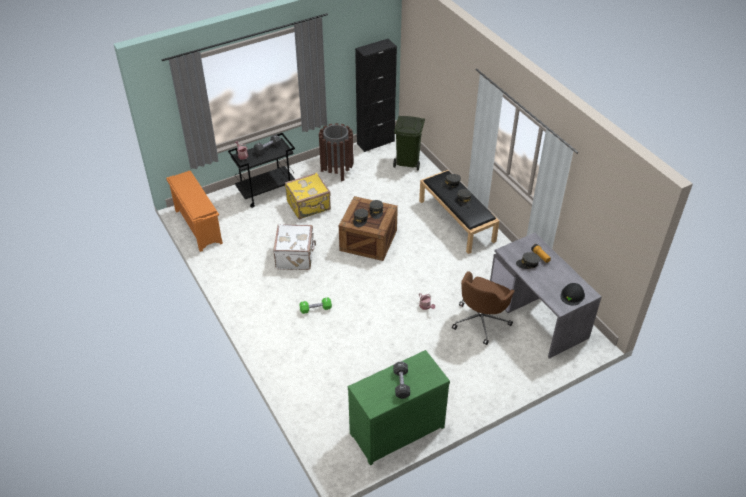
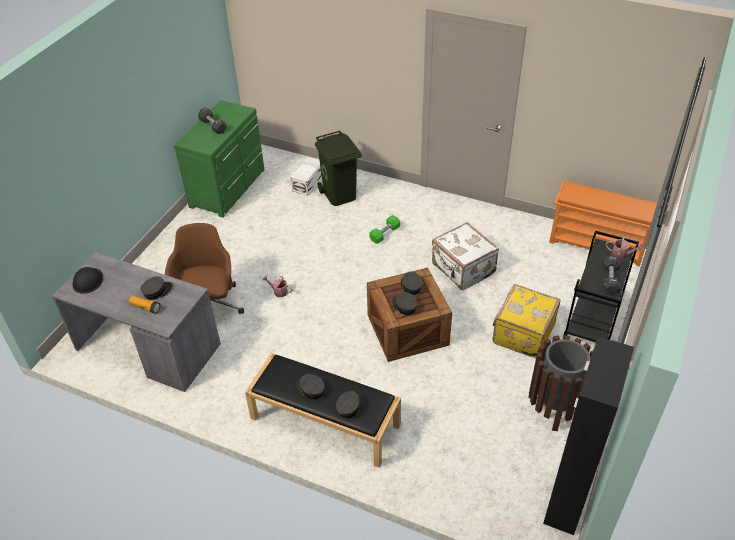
camera: 145 degrees right, 0 degrees up
(324, 392) = (309, 183): none -> white storage box
(408, 162) = (480, 490): green trash can -> green trash can (339, 195)

